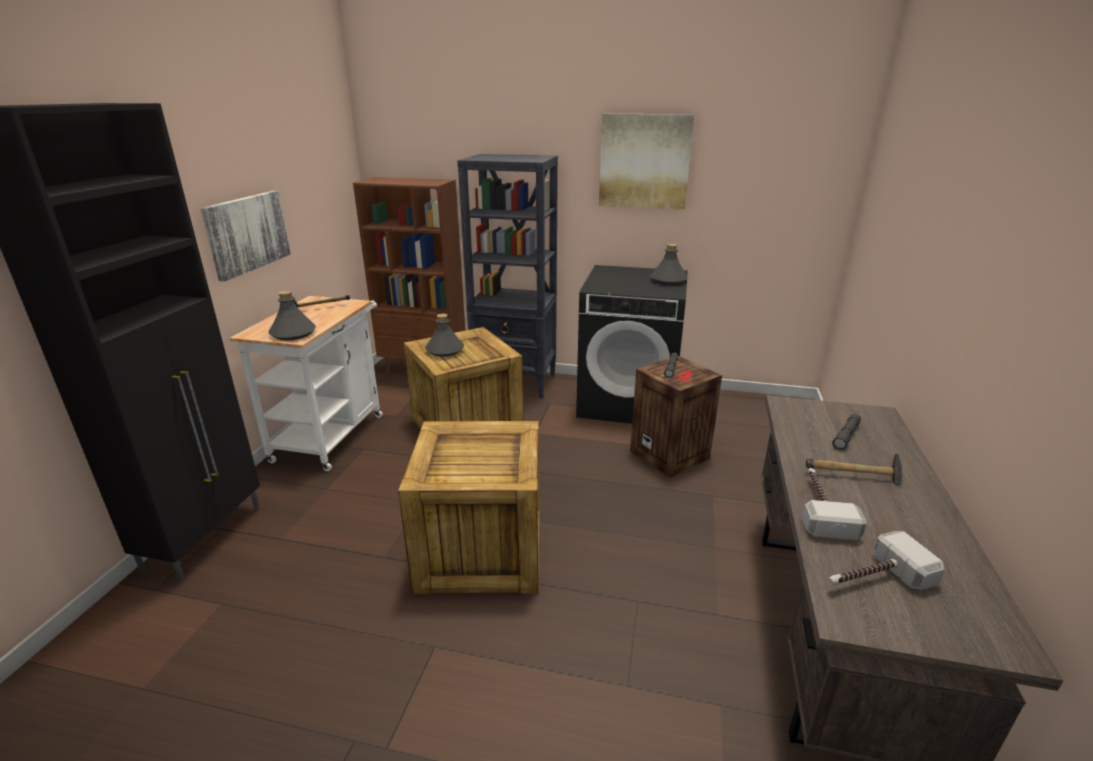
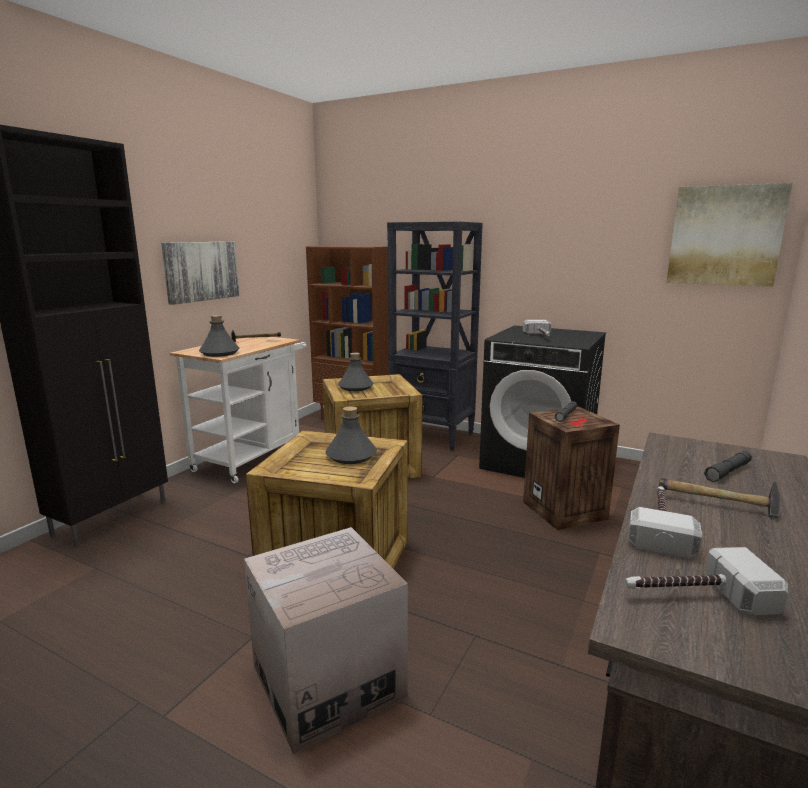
camera: 15 degrees right, 10 degrees down
(526, 676) = (328, 681): none -> cardboard box
(631, 282) = (540, 336): none -> hammer
(644, 161) = (563, 226): picture -> picture (725, 236)
(668, 280) = (580, 337): grey bottle -> grey bottle (351, 456)

